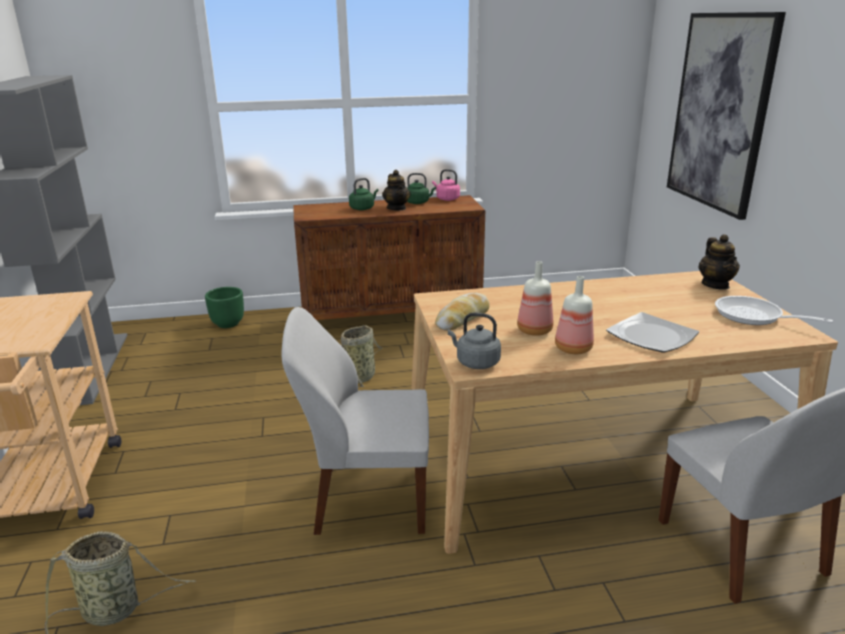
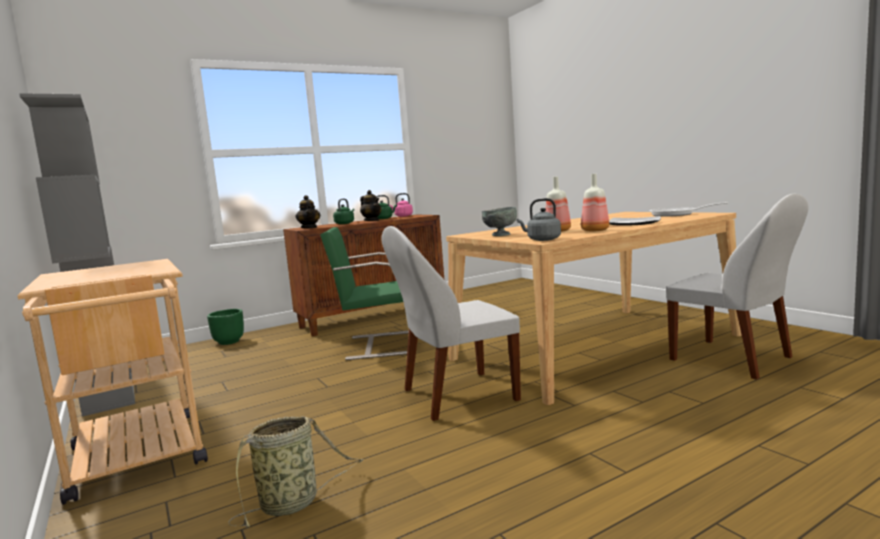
camera: 20 degrees left, 15 degrees down
(361, 376) = (379, 345): basket -> green chair
(463, 318) = (500, 235): bread -> grey bowl
(715, 285) = (635, 213): teapot -> teapot (309, 228)
(720, 112) = (581, 133): picture -> none

